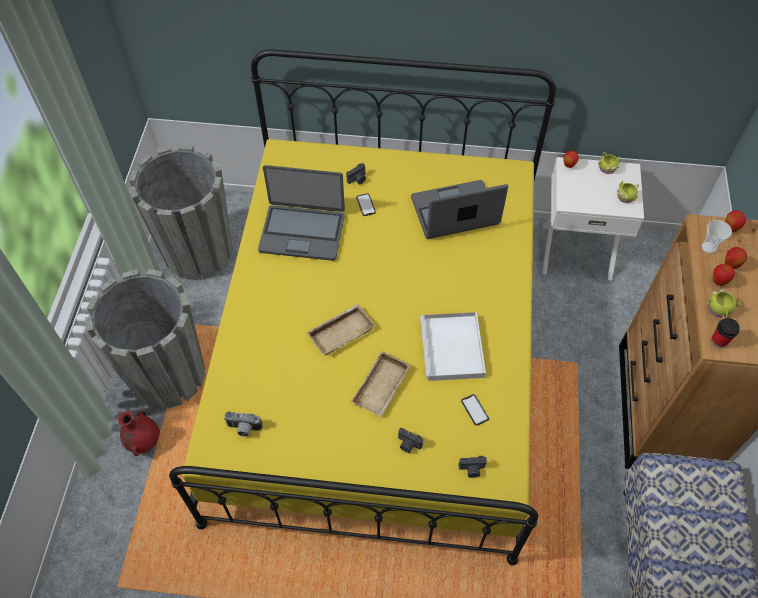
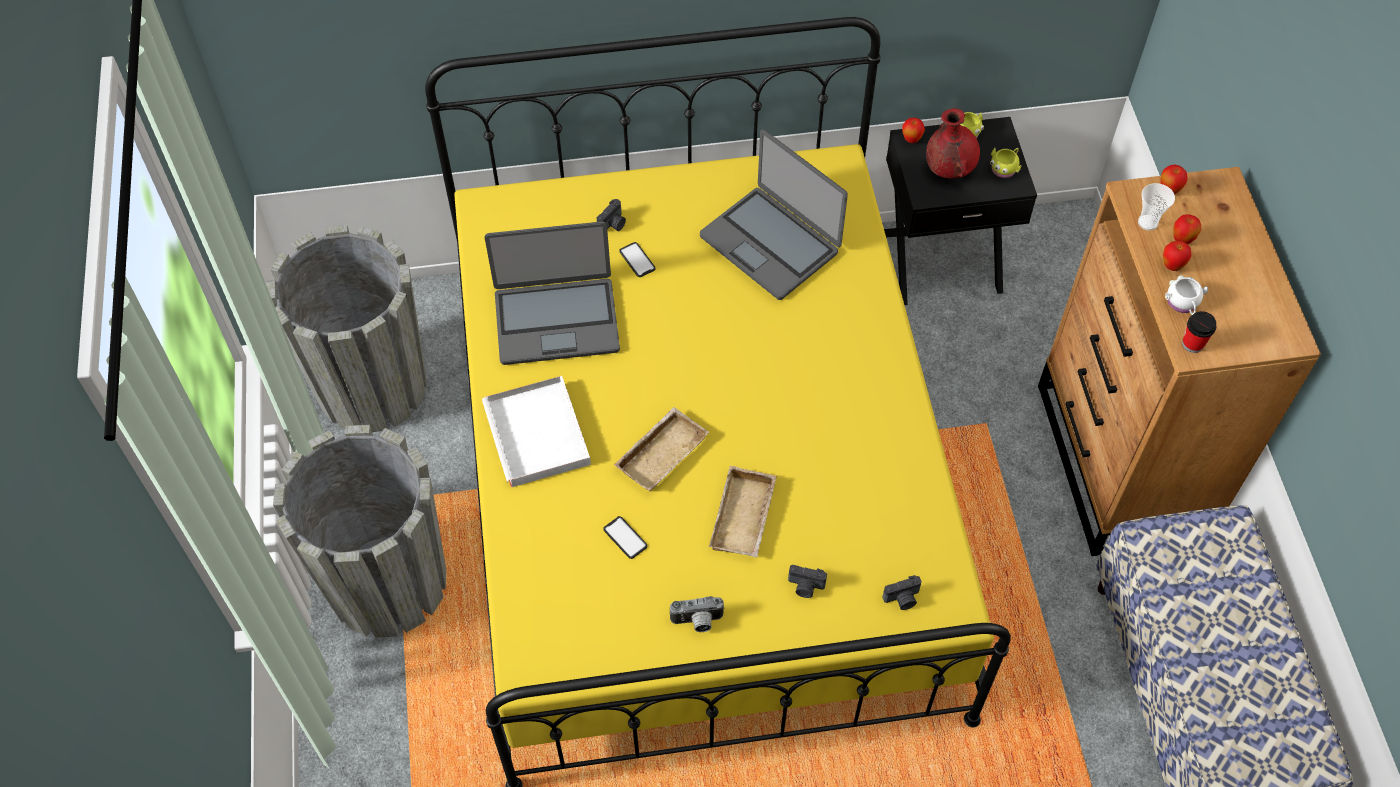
camera: 15 degrees left, 0 degrees up
(144, 440) = (385, 689): red vase -> red vase (948, 168)
(243, 429) = (566, 622): camera -> camera (697, 622)
(453, 349) = (827, 441): white tray -> white tray (539, 436)
(455, 212) = (770, 243): laptop -> laptop turned 105 degrees counterclockwise
(474, 410) = (882, 517): phone -> phone (625, 538)
(576, 250) = (941, 259): white nightstand -> black nightstand
(719, 310) = (1182, 304): yellow mug -> white mug

